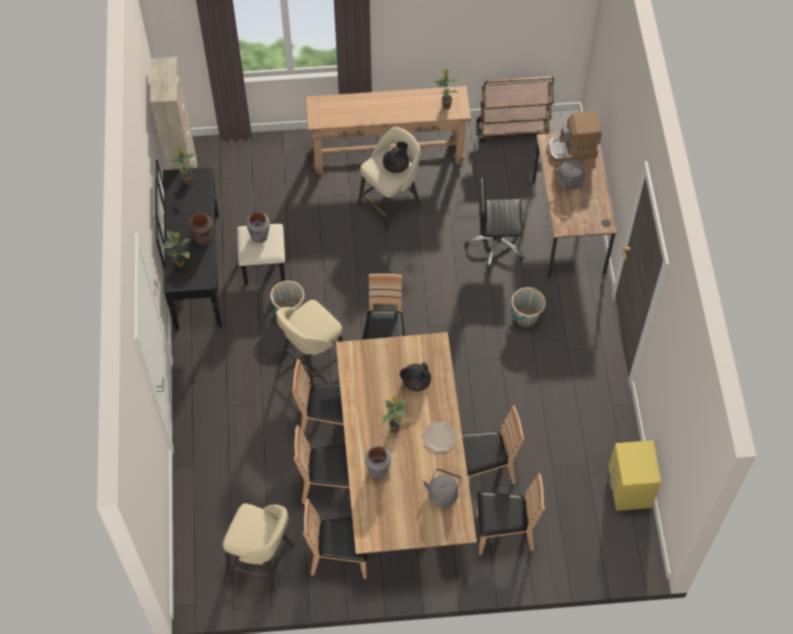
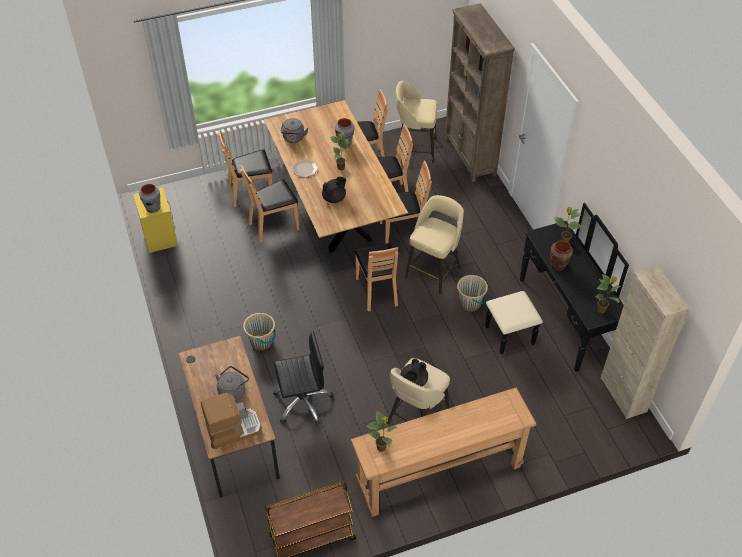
camera: 165 degrees right, 10 degrees down
(194, 526) = (470, 157): none -> brown bookcase
(259, 236) = (517, 312): grey vase -> grey vase (153, 208)

